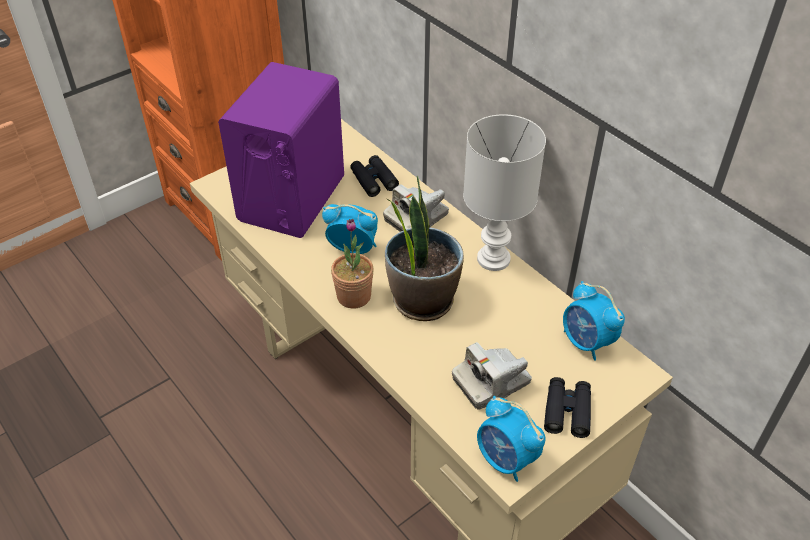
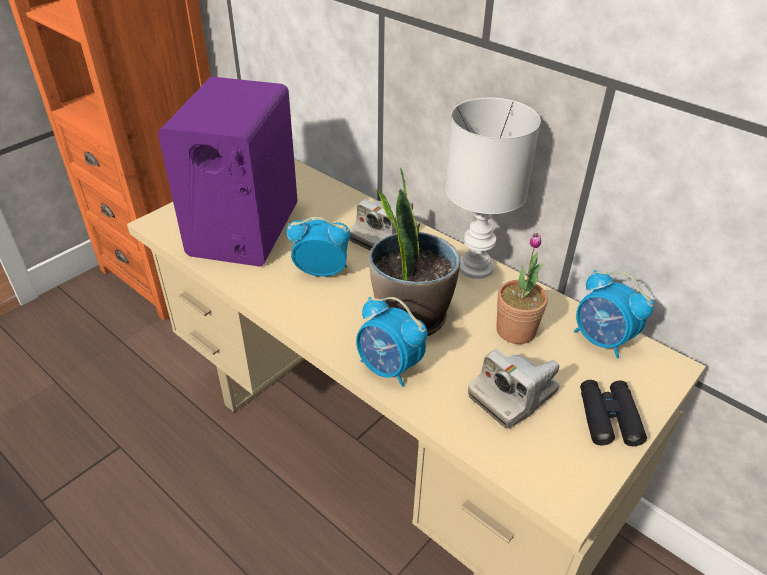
camera: 10 degrees left, 5 degrees down
(354, 296) = (333, 320): potted plant -> potted plant (515, 330)
(374, 180) = (329, 205): black binoculars -> none
(506, 459) = (558, 484): alarm clock -> alarm clock (389, 368)

